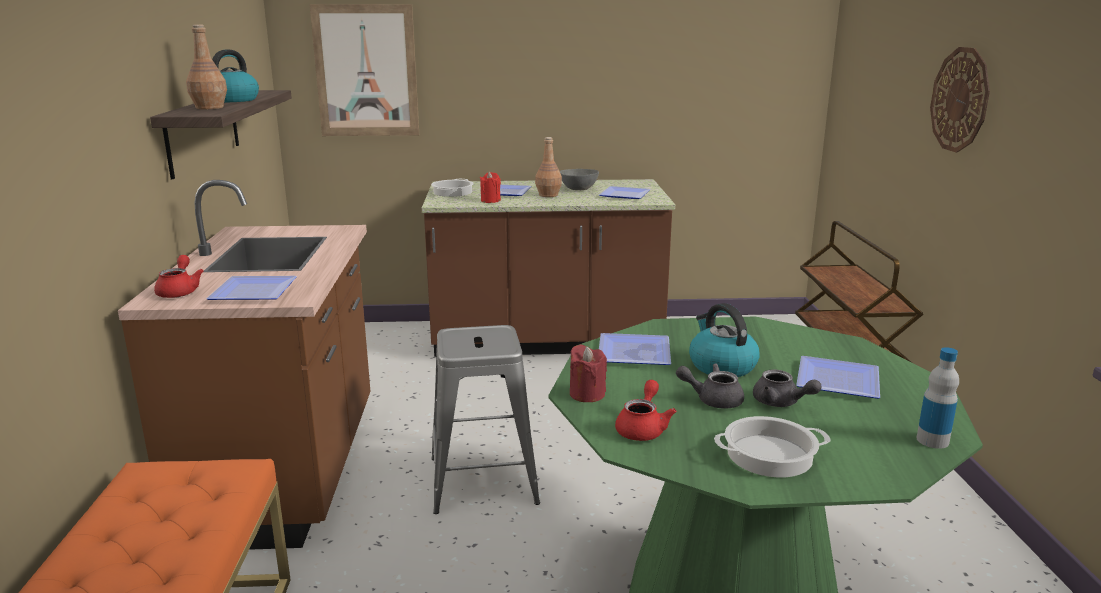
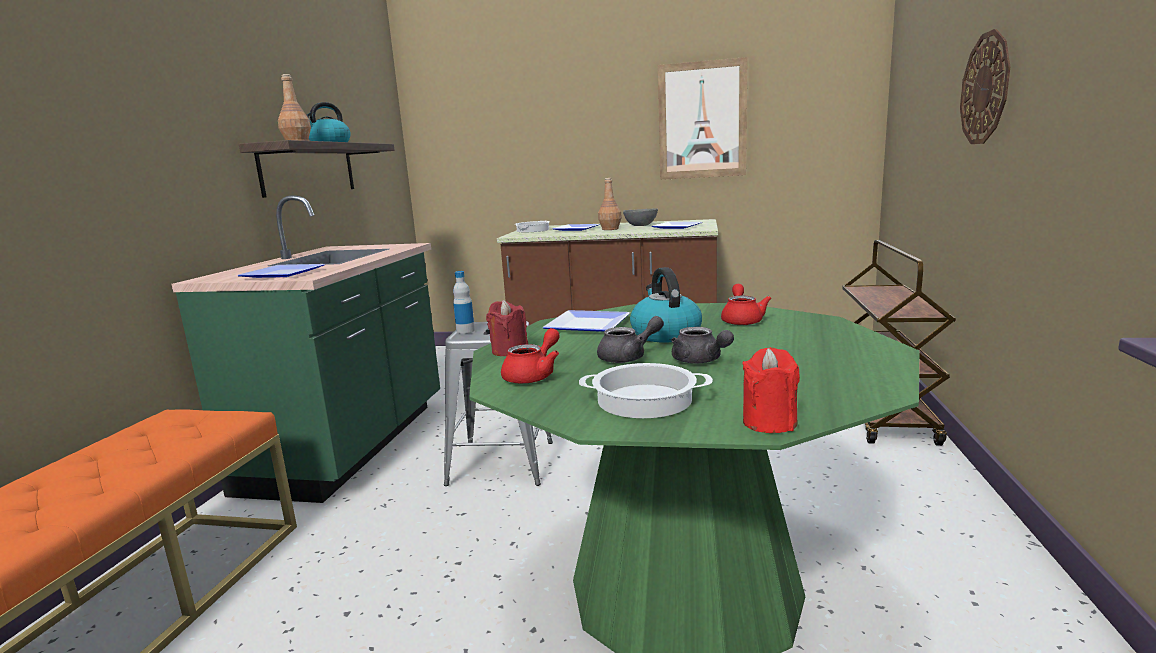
camera: 15 degrees right, 5 degrees down
(180, 291) = (232, 274): red teapot -> red teapot (742, 320)
(289, 472) = (351, 446): brown counter -> green counter
(366, 71) = (473, 137): picture -> picture (702, 120)
(490, 201) = (557, 233): red candle -> red candle (769, 422)
(712, 400) = (629, 357): grey teapot -> grey teapot turned 135 degrees clockwise
(834, 379) = (779, 345): plate -> none
(932, 440) = (854, 395): bottle -> bottle (465, 331)

